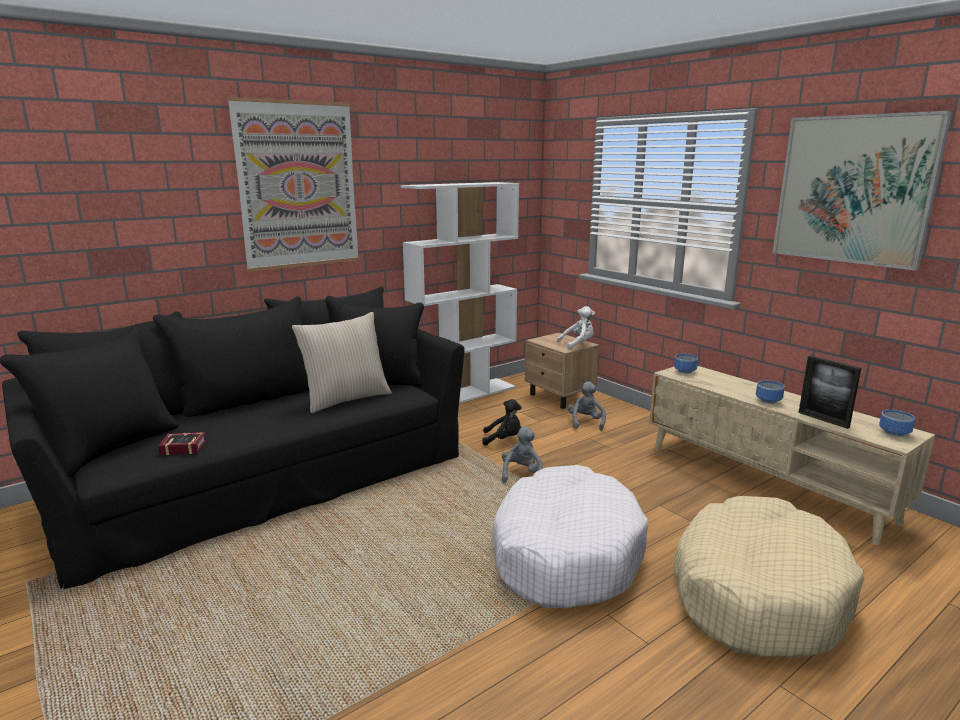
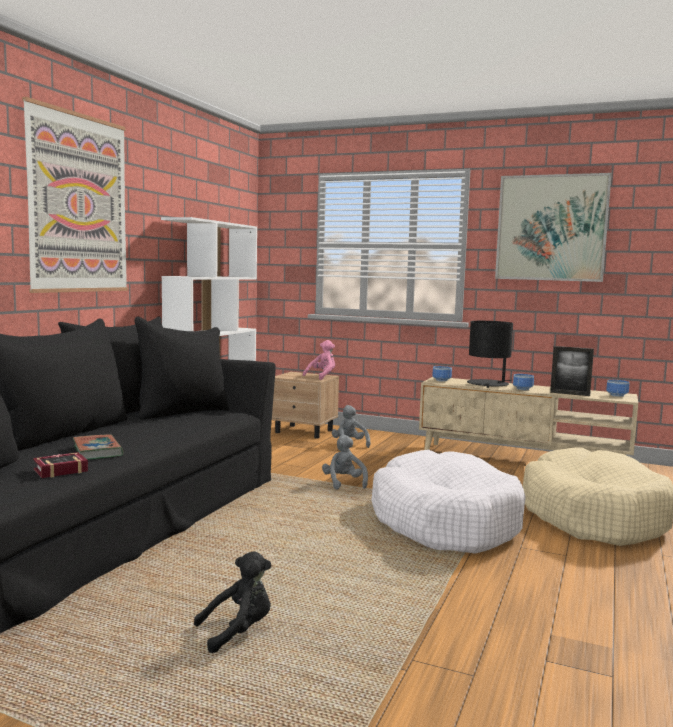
camera: 30 degrees left, 10 degrees down
(239, 428) = (97, 451): none -> book
(346, 399) = (175, 422): beige pillow -> none
(503, 439) = (295, 464): black plush toy -> black plush toy (238, 631)
(578, 344) = (322, 376): white plush toy -> pink plush toy
(734, 386) = (488, 384): none -> black table lamp

